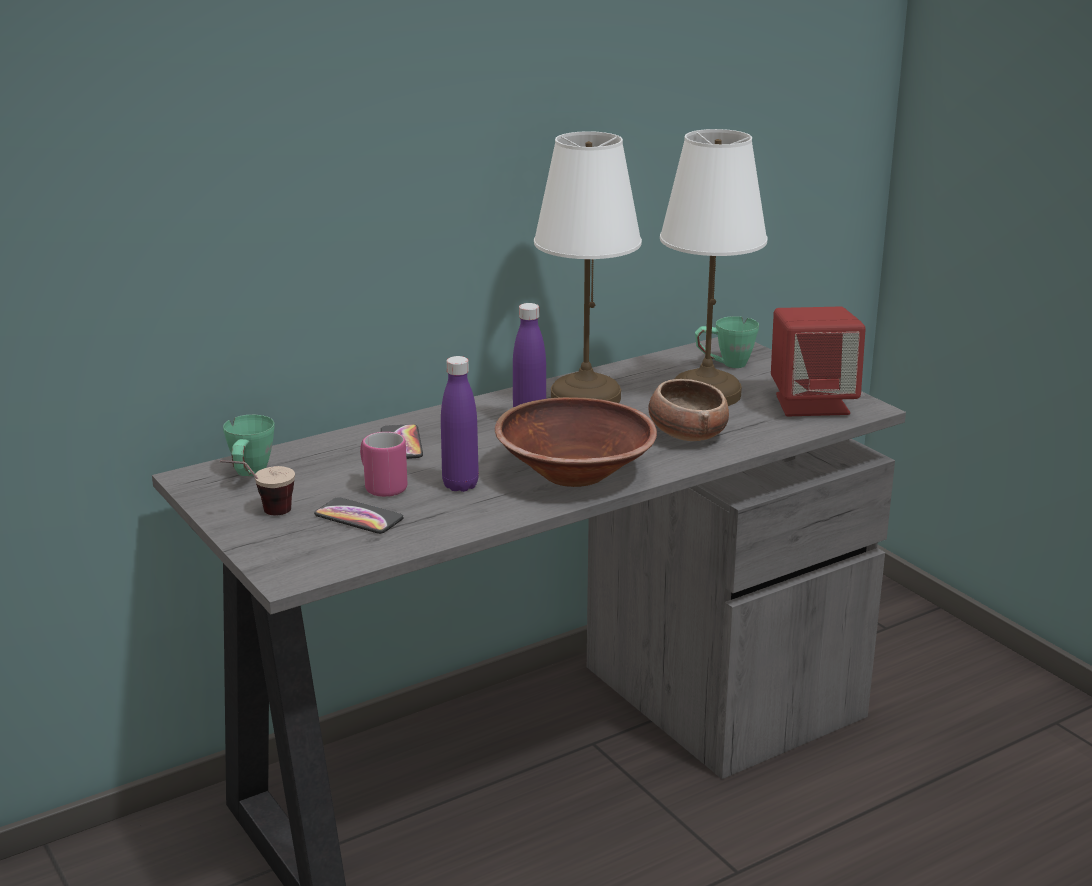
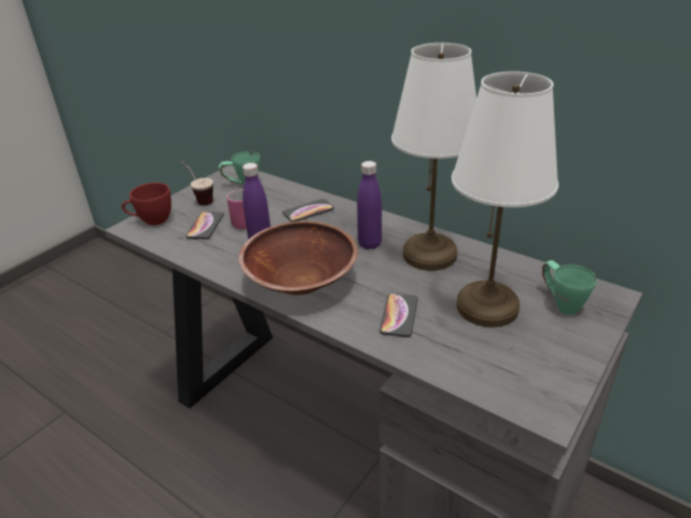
camera: 70 degrees right, 10 degrees up
(287, 558) = (151, 220): none -> red cup
(687, 435) = (399, 315): bowl -> phone
(812, 404) = (522, 373): red speaker -> none

